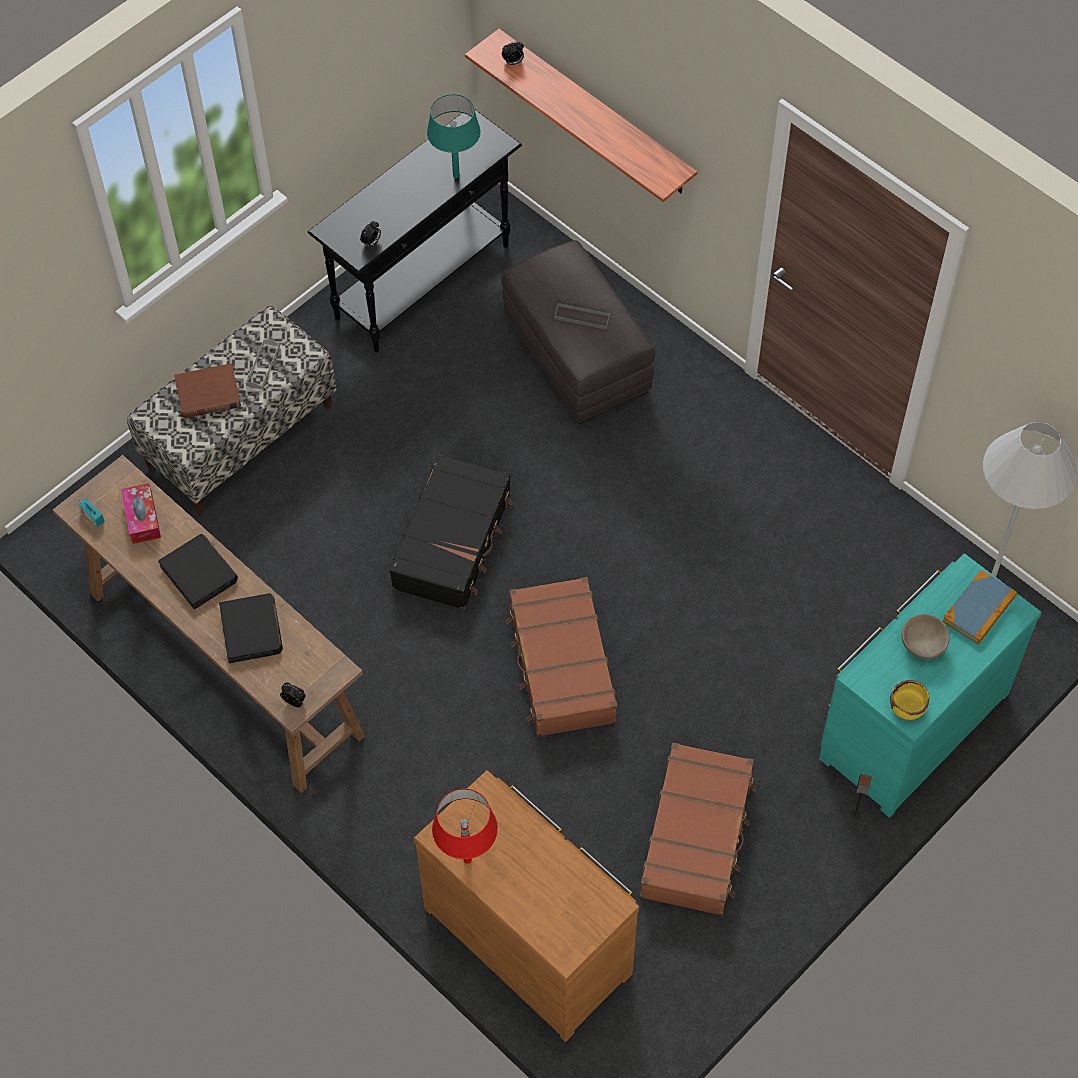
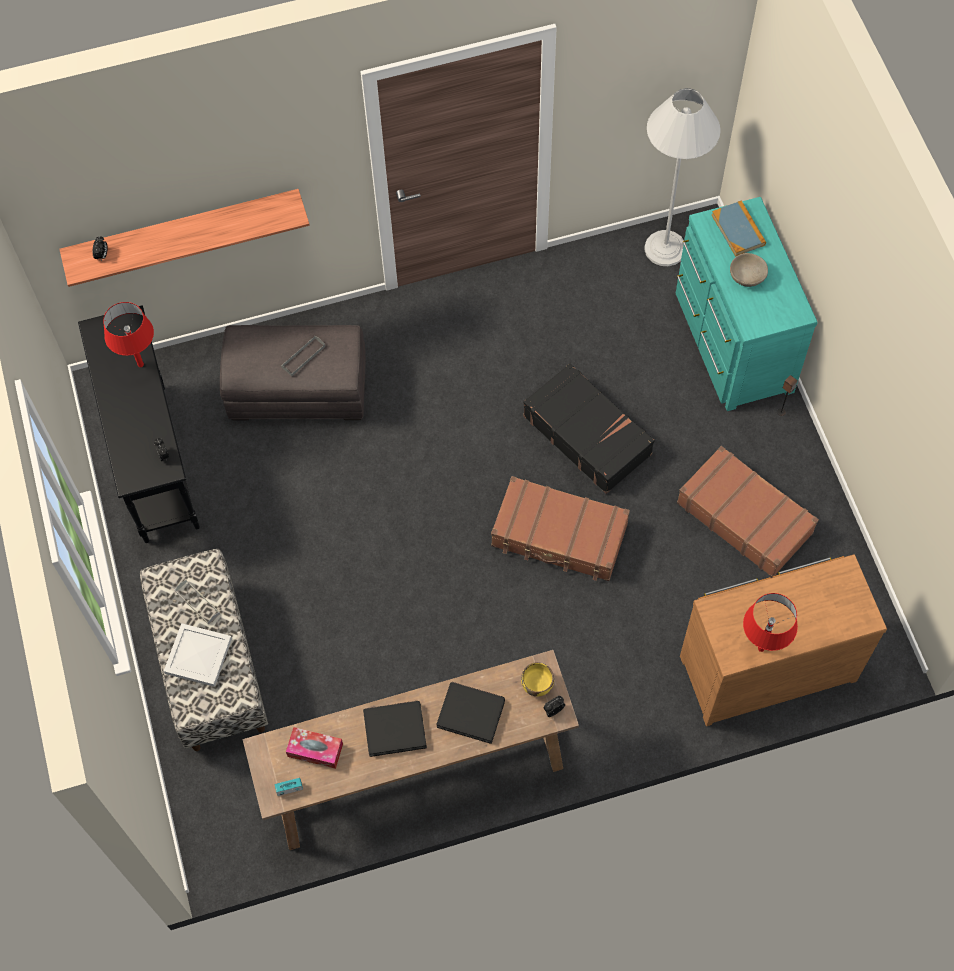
camera: 60 degrees left, 5 degrees up
(208, 394) = (197, 656): brown book -> white tray
(453, 541) = (408, 556): black suitcase -> black suitcase (587, 434)
(456, 175) = (141, 364): turquoise table lamp -> red table lamp
(907, 708) = (790, 312): yellow bowl -> yellow bowl (537, 684)

